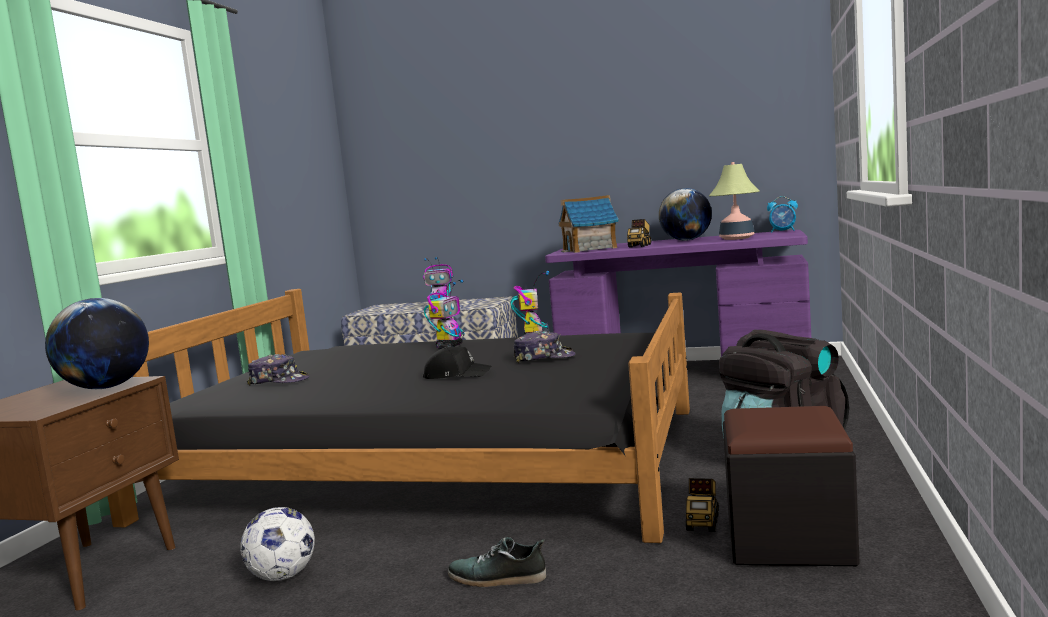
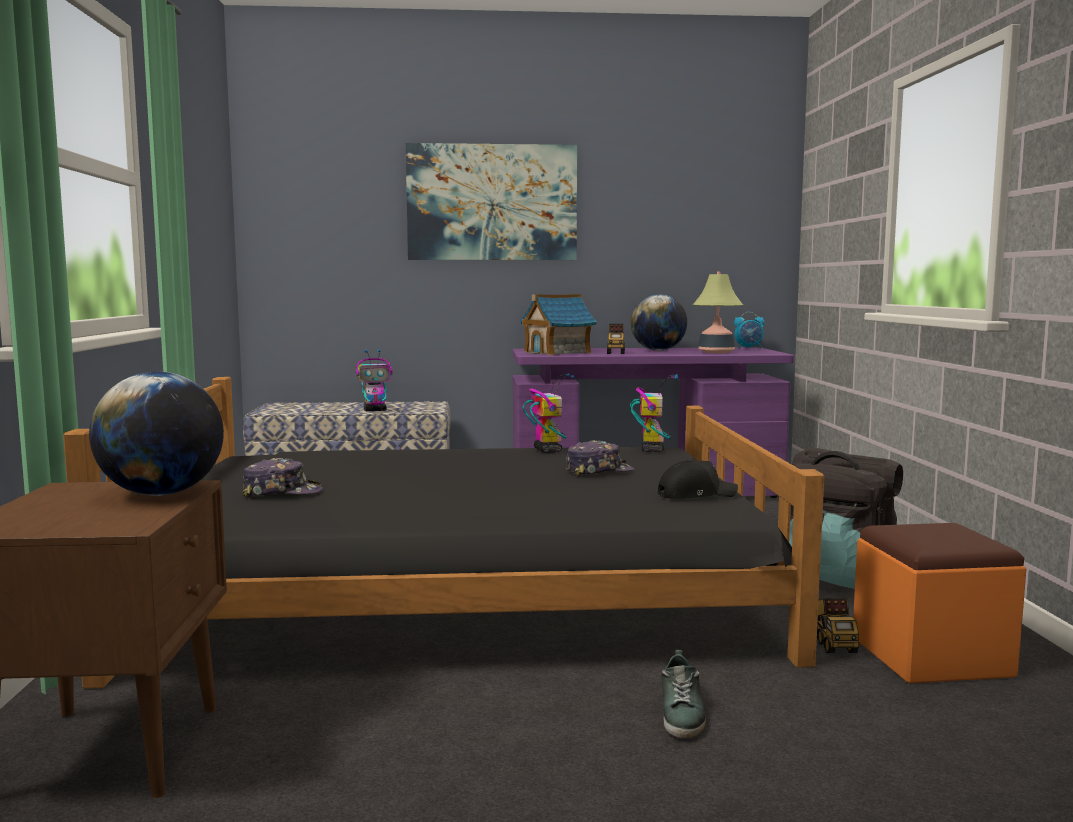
camera: 20 degrees left, 0 degrees up
(282, 576) = (415, 732): football -> none
(450, 346) = (452, 456): toy robot -> toy robot (652, 449)
(456, 375) = (522, 488): black cap -> black cap (695, 494)
(497, 578) = (682, 714): shoe -> shoe turned 75 degrees counterclockwise
(537, 122) = (492, 203): none -> picture
(788, 539) = (930, 656): black ottoman -> orange ottoman

